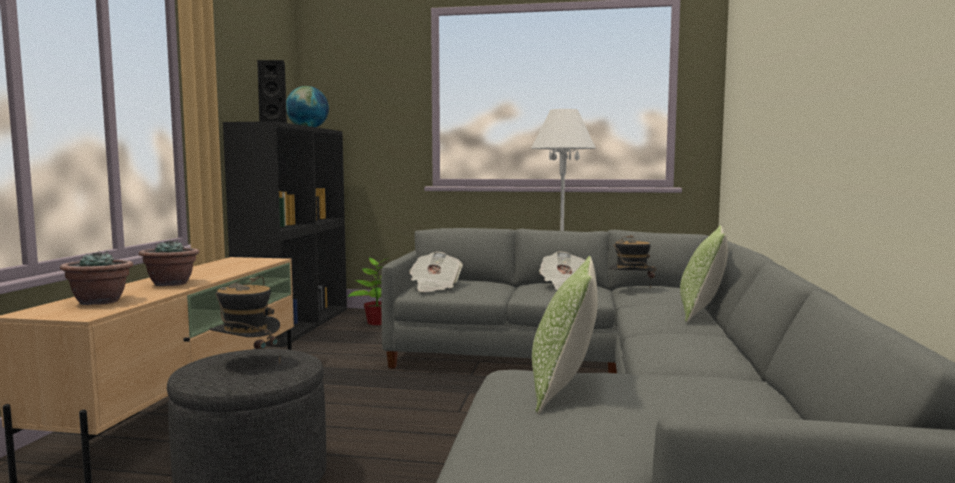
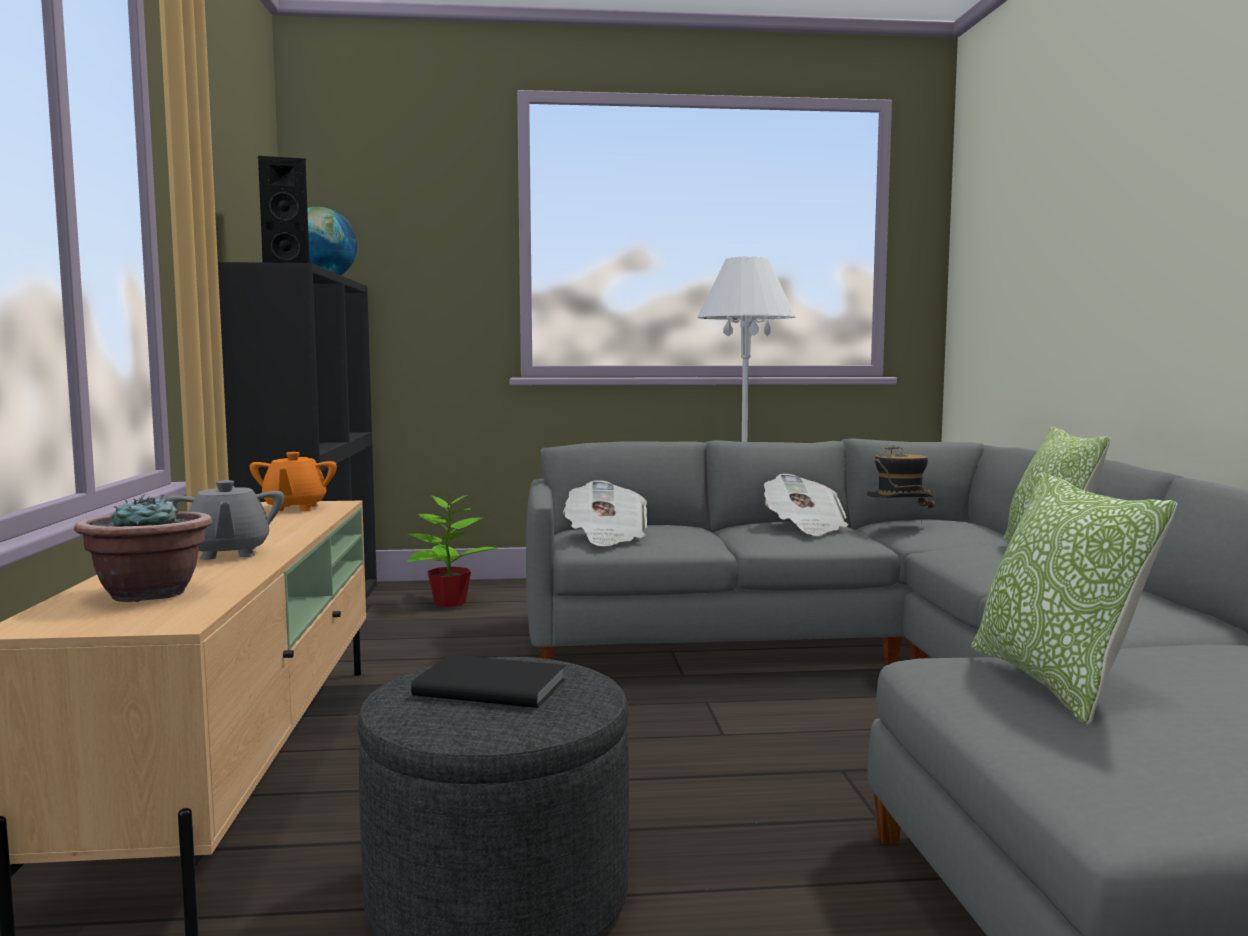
camera: 15 degrees left, 0 degrees up
(171, 284) = (228, 553): potted plant -> grey teapot
(247, 362) = (490, 686): hat -> black book
(248, 261) = (294, 508): none -> orange teapot

